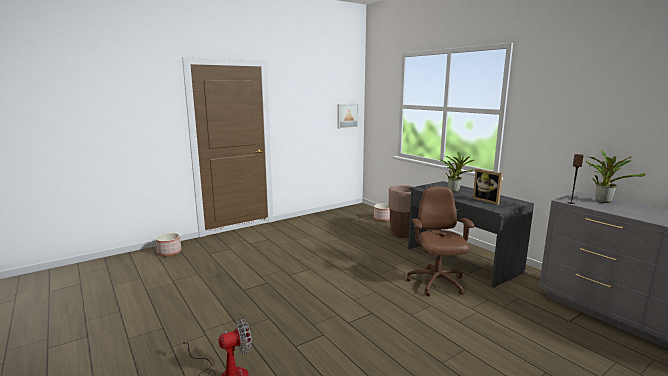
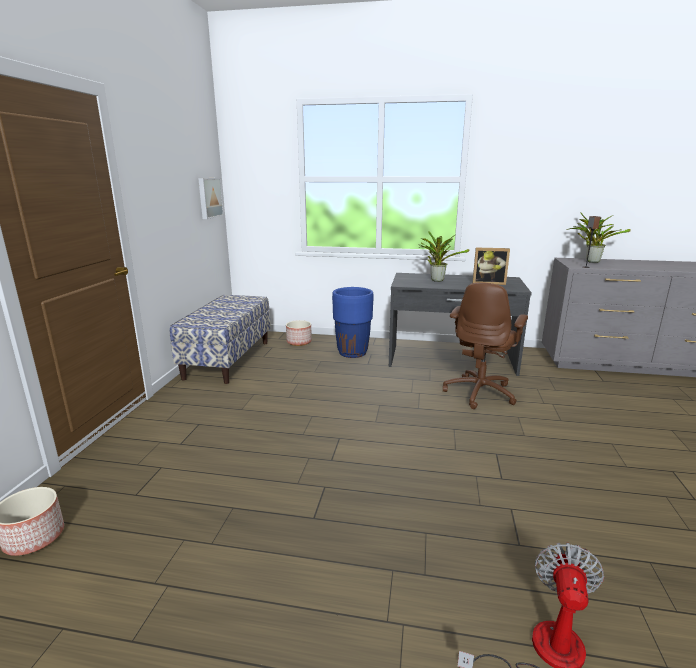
camera: 45 degrees left, 5 degrees up
(330, 216) = (228, 359): none -> bench
(401, 234) = (352, 353): brown planter -> blue planter
(436, 283) = (480, 392): brown office chair -> brown office chair turned 105 degrees counterclockwise

